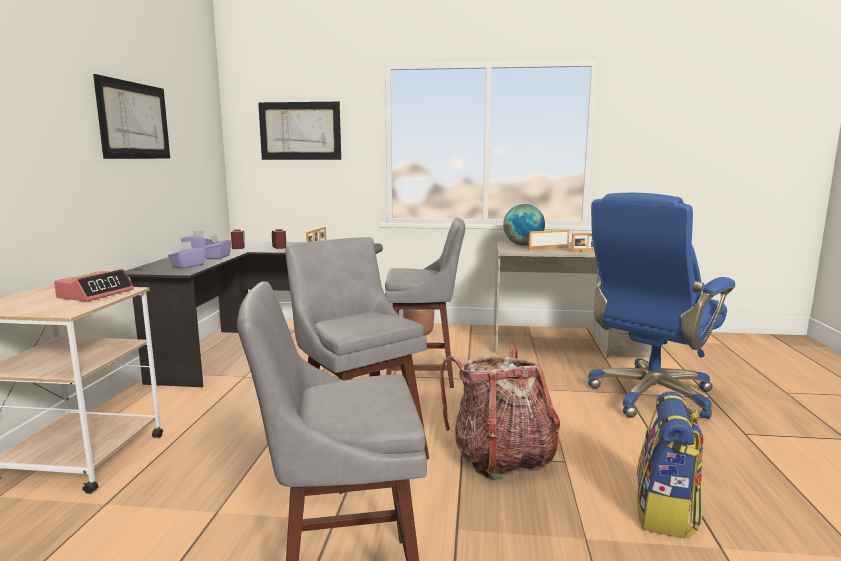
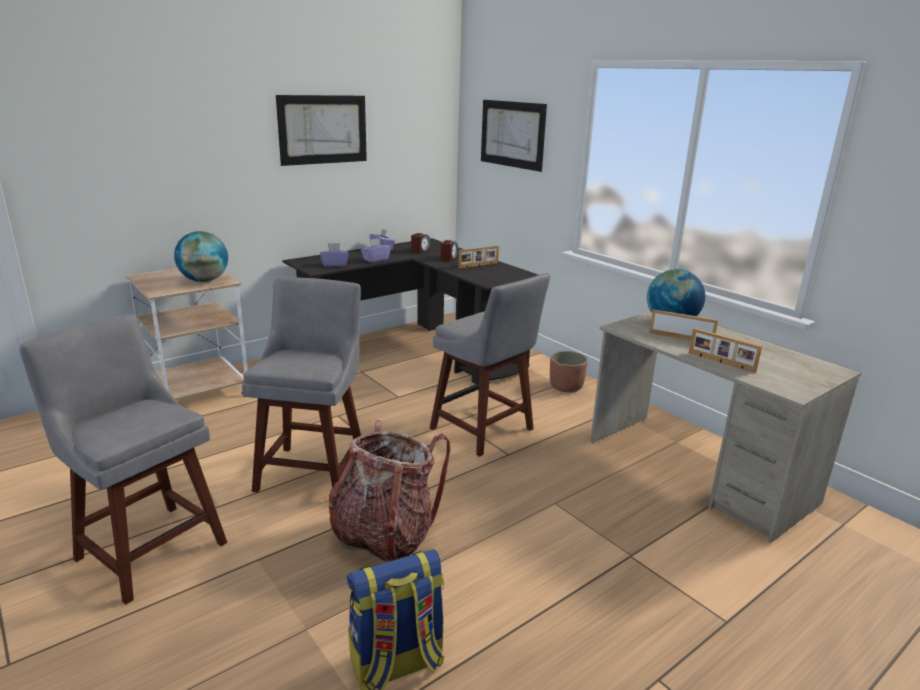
camera: 45 degrees right, 10 degrees up
(96, 294) = (204, 280): alarm clock -> globe
(648, 397) = (644, 574): blue office chair -> none

